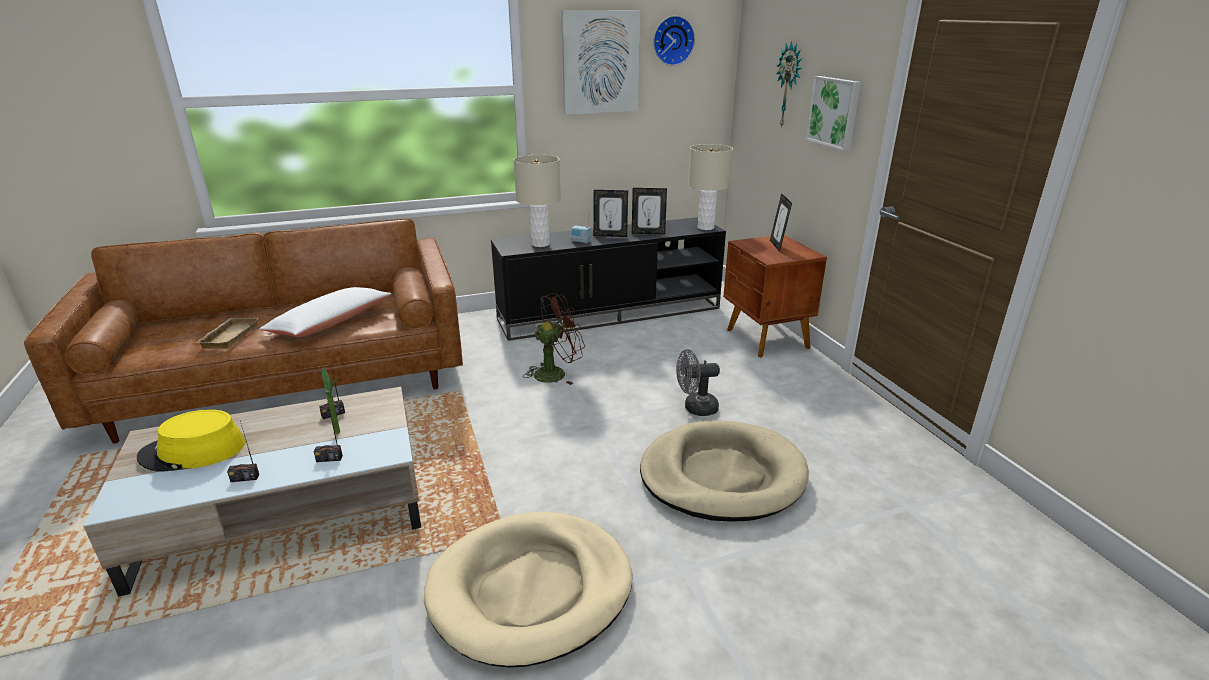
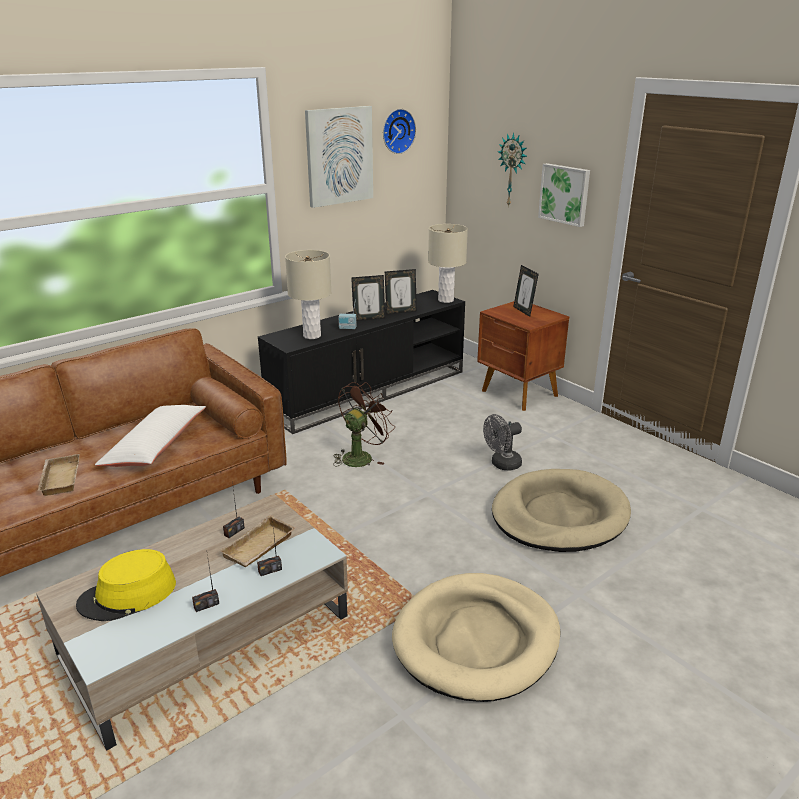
camera: 20 degrees left, 0 degrees up
(340, 434) = (259, 548): potted plant -> beige tray

